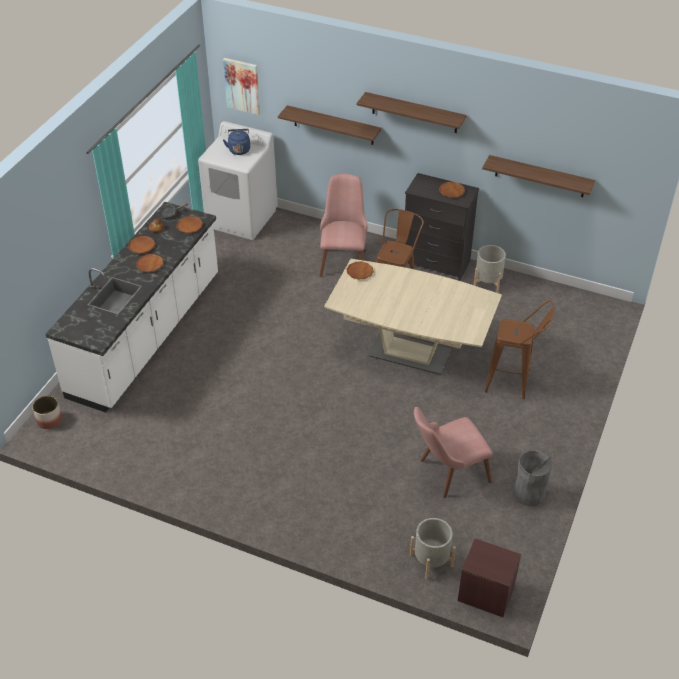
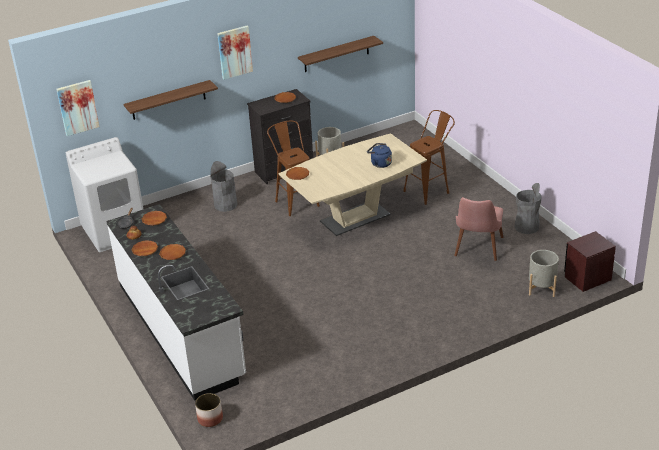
camera: 50 degrees left, 10 degrees down
(239, 149) = (103, 162): blue kettle -> blue kettle (379, 163)
(343, 258) = (225, 205): pink chair -> grey trash can
(414, 113) = (234, 52): shelf -> picture

